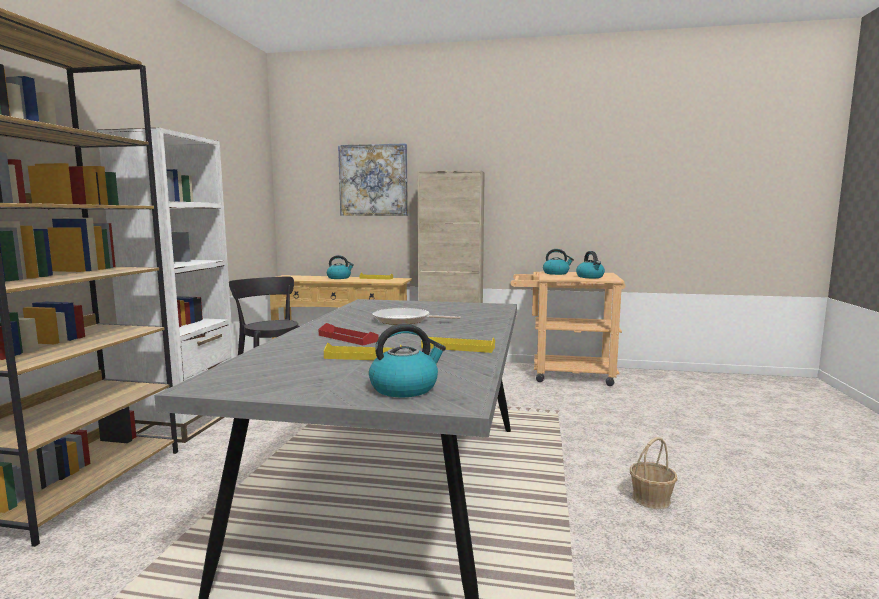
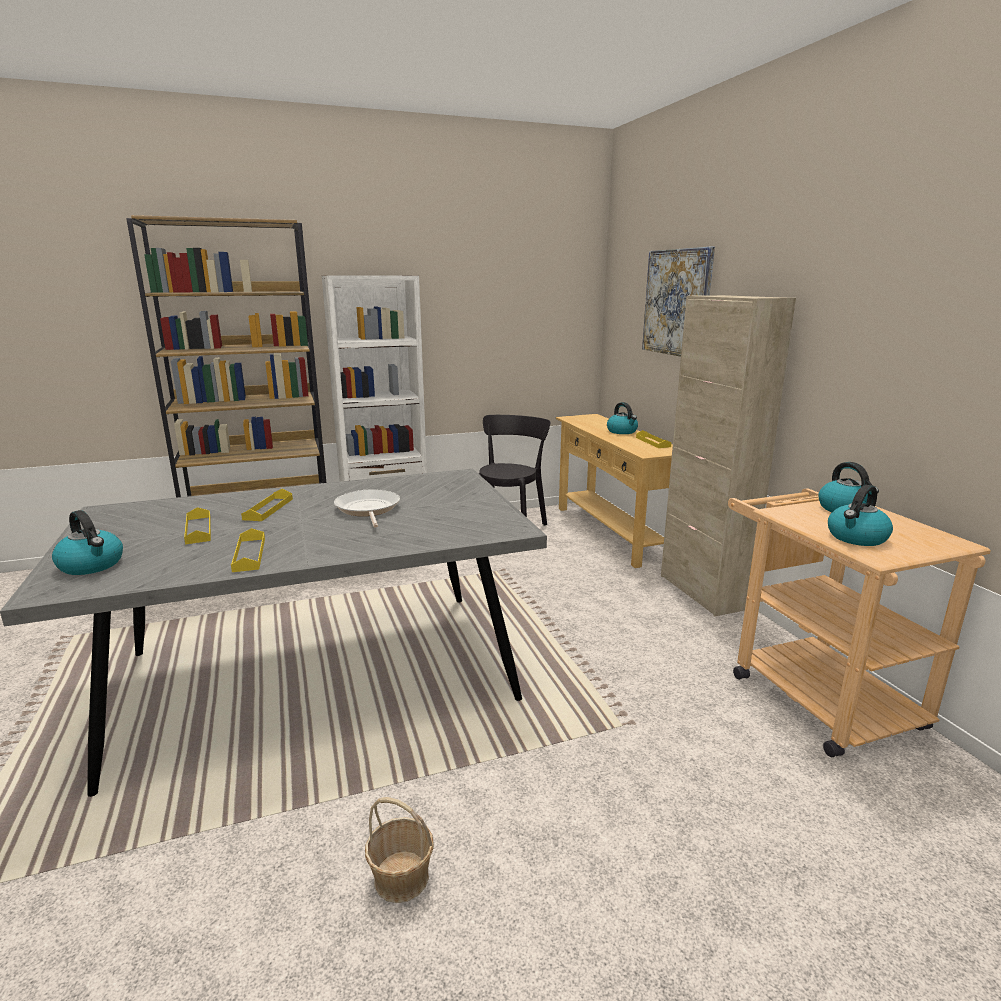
camera: 60 degrees right, 10 degrees up
(347, 338) = (268, 509): red tray -> yellow tray

